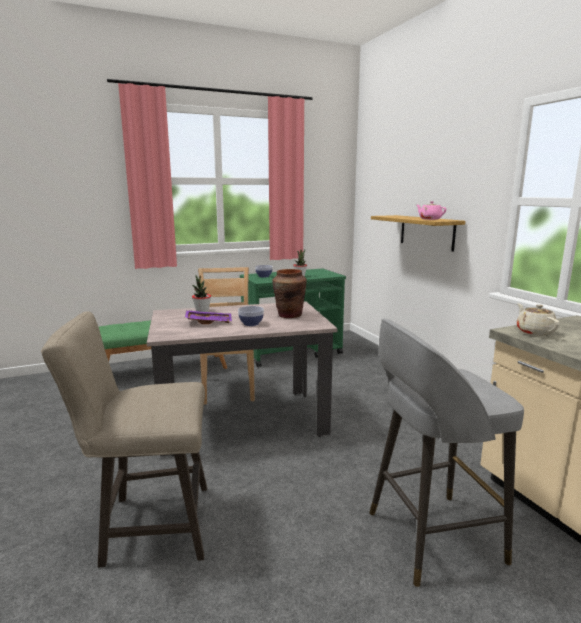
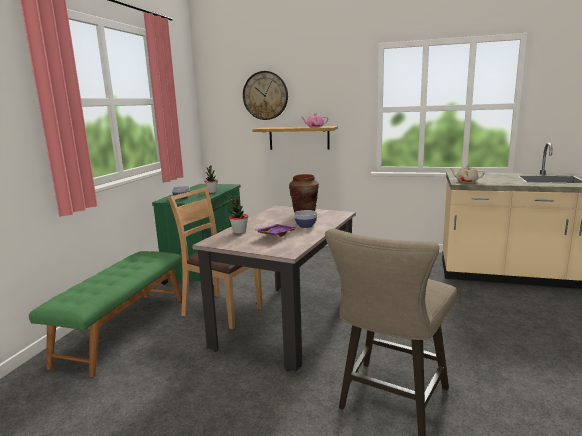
camera: 50 degrees left, 0 degrees up
(403, 177) = (265, 95): none -> wall clock
(430, 537) = (479, 311): grey stool -> none

